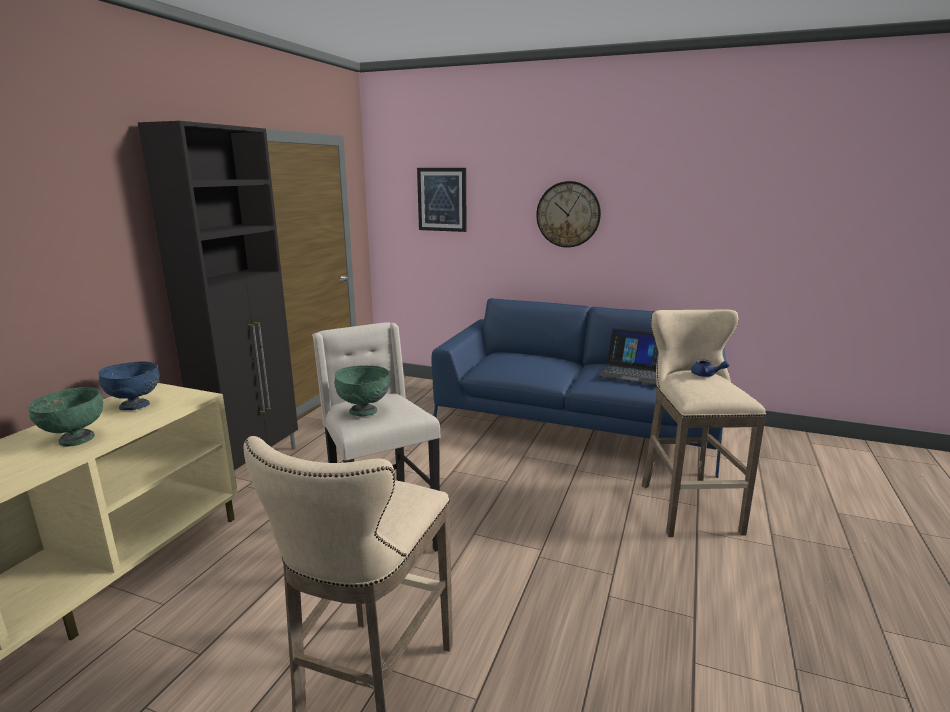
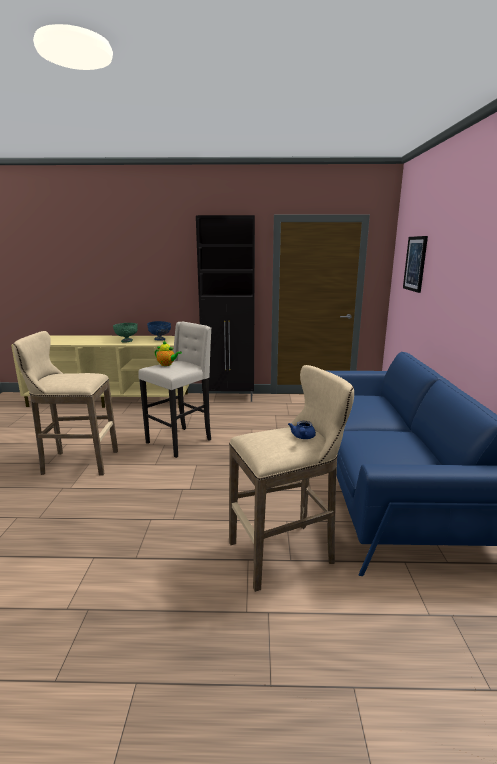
camera: 70 degrees right, 0 degrees up
(364, 412) = (167, 365): green bowl -> teapot
(568, 214) = (467, 282): wall clock -> none
(634, 372) = (396, 446): laptop -> none

